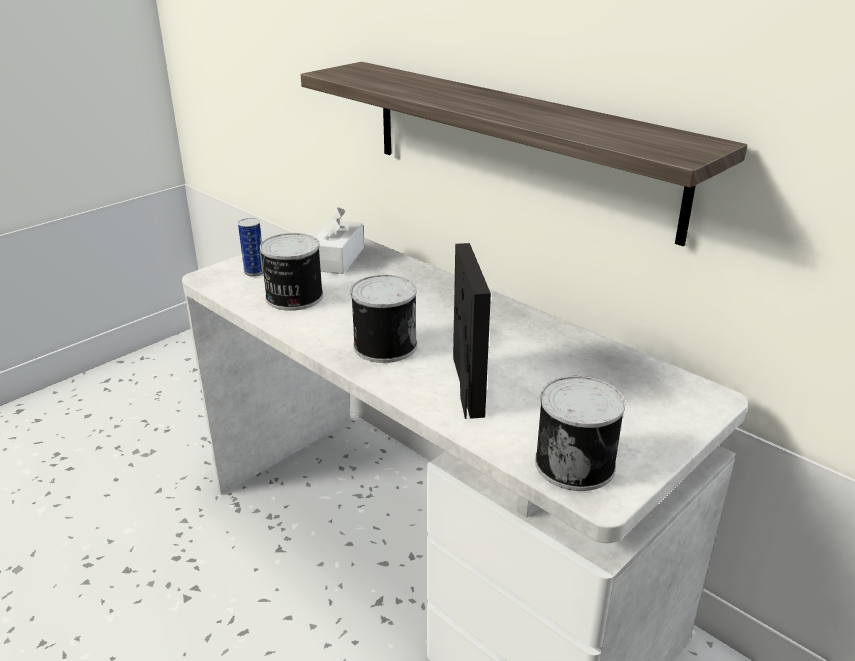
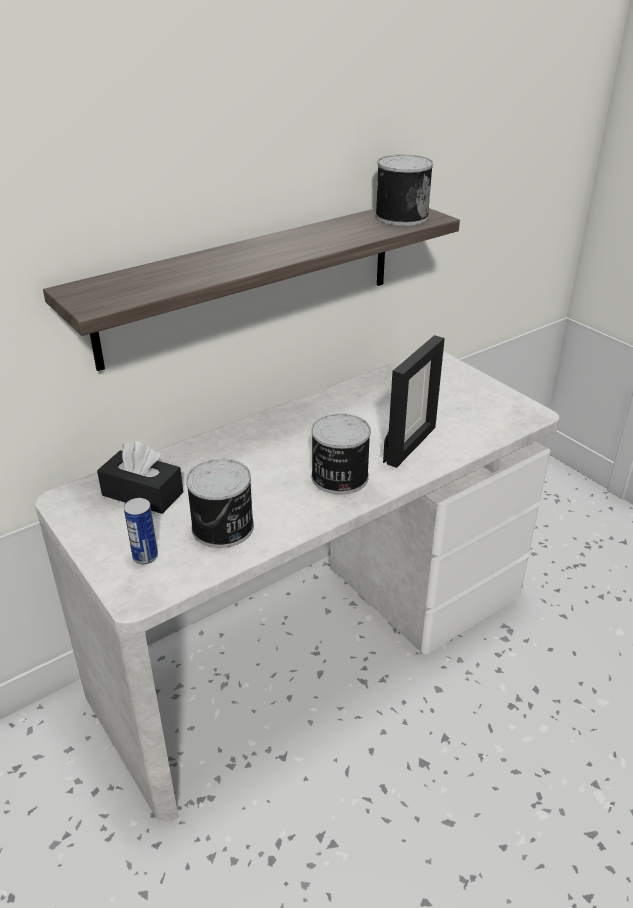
camera: 80 degrees left, 5 degrees up
(338, 259) = (142, 494): white tissue box -> black tissue box
(465, 386) = (410, 444): picture frame -> picture frame turned 120 degrees clockwise
(576, 463) = (503, 416): can -> can (400, 216)

